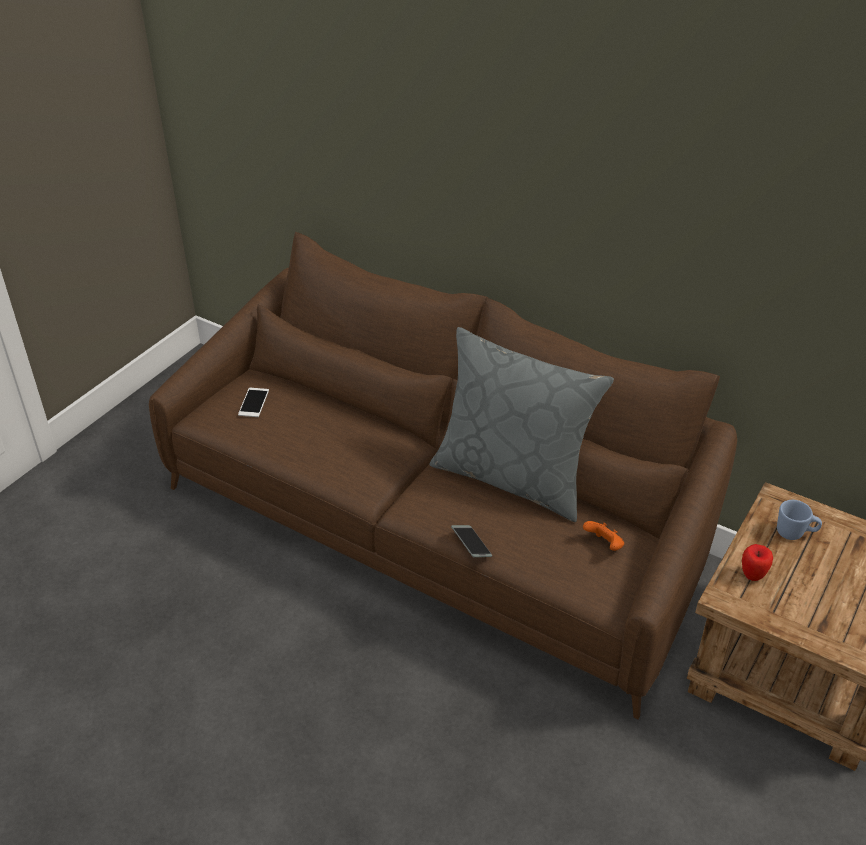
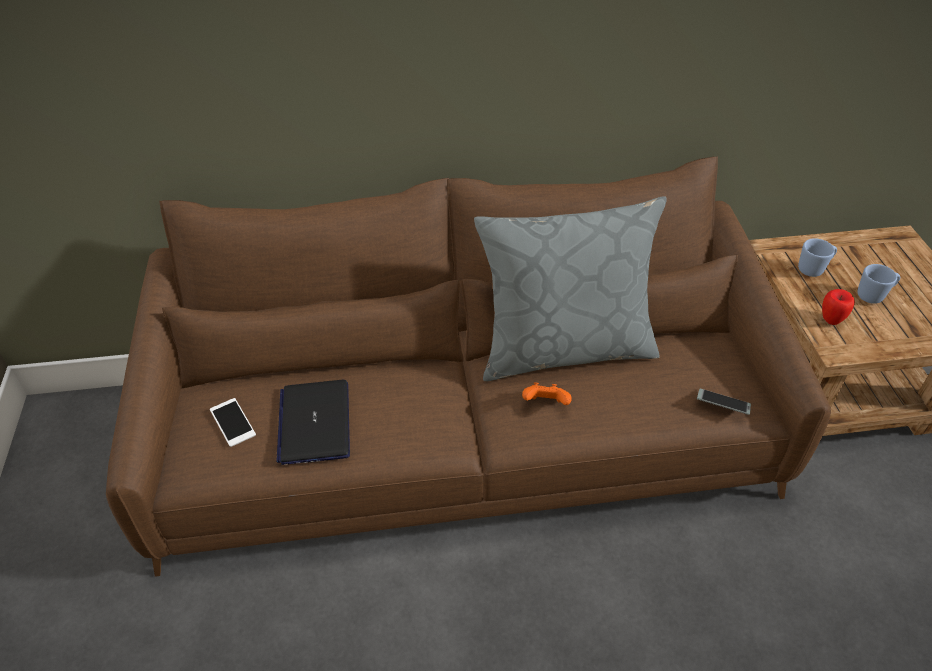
camera: 40 degrees left, 5 degrees up
(298, 429) = (314, 422): none -> laptop
(471, 545) = (604, 434): phone -> phone (722, 405)
(604, 545) = (701, 364): orange game controller -> orange game controller (545, 404)
(823, 582) = (874, 295): none -> blue mug

